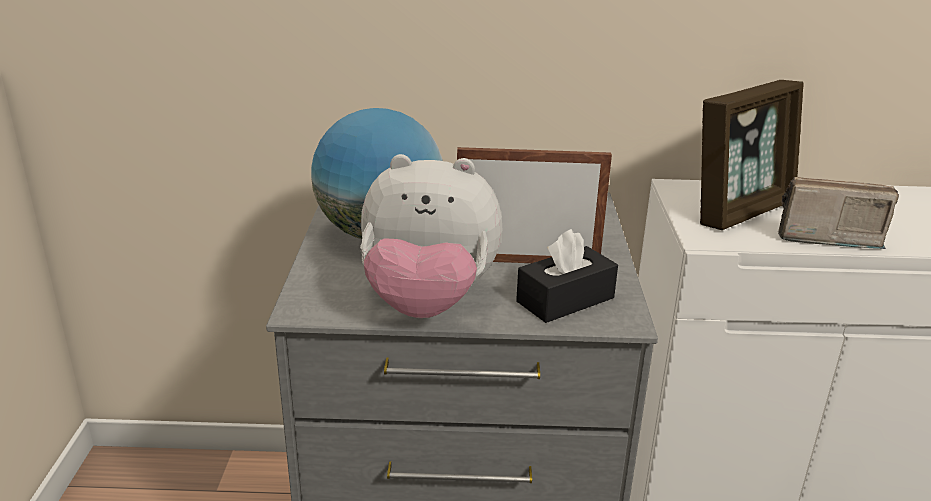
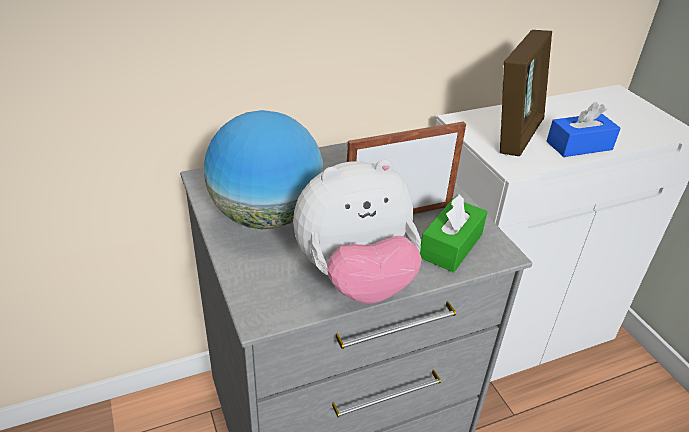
camera: 25 degrees left, 10 degrees up
(565, 300) = (451, 246): black tissue box -> green tissue box
(822, 236) = (579, 145): radio -> blue tissue box

